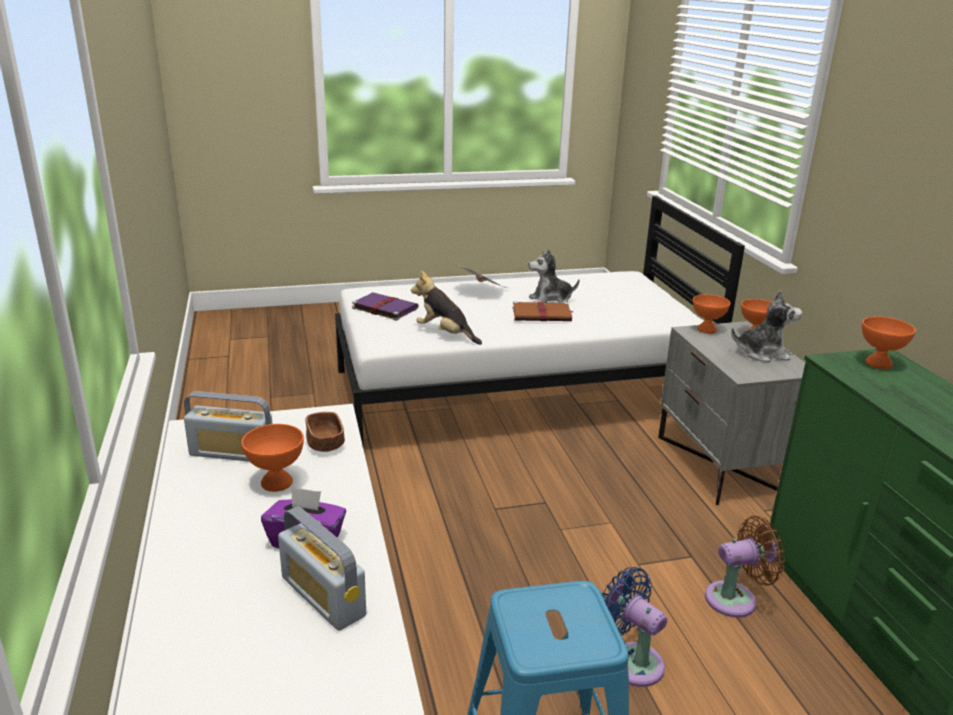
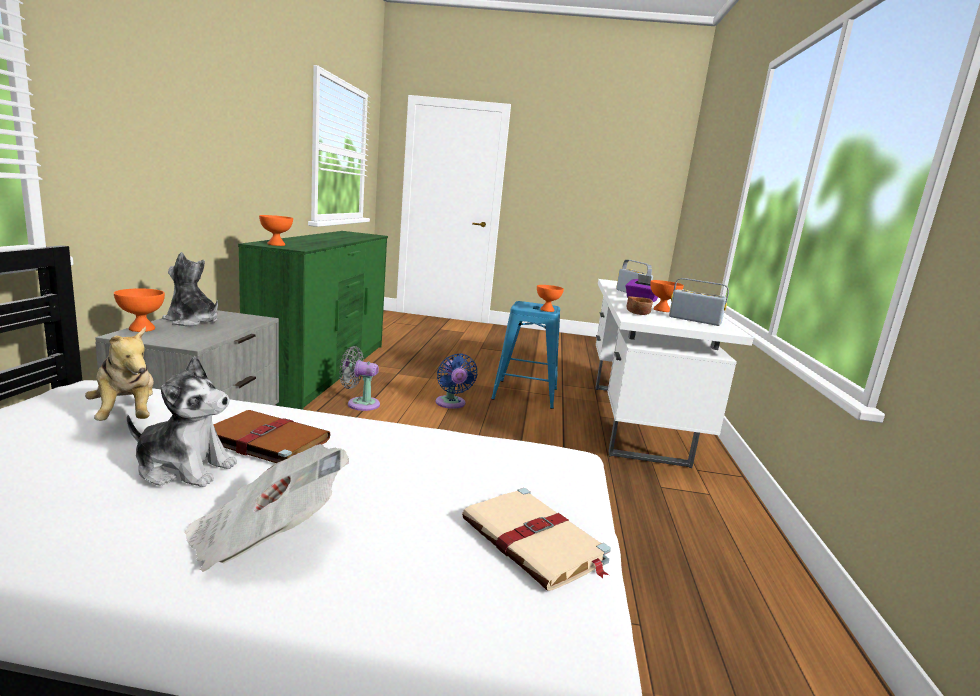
camera: 160 degrees left, 10 degrees down
(384, 308) = (535, 542): purple book -> beige book
(445, 334) = (458, 452): plush toy -> plush toy (127, 415)
(707, 329) = (170, 341): orange bowl -> orange bowl (546, 310)
(736, 599) = (360, 404): brown fan -> grey fan

